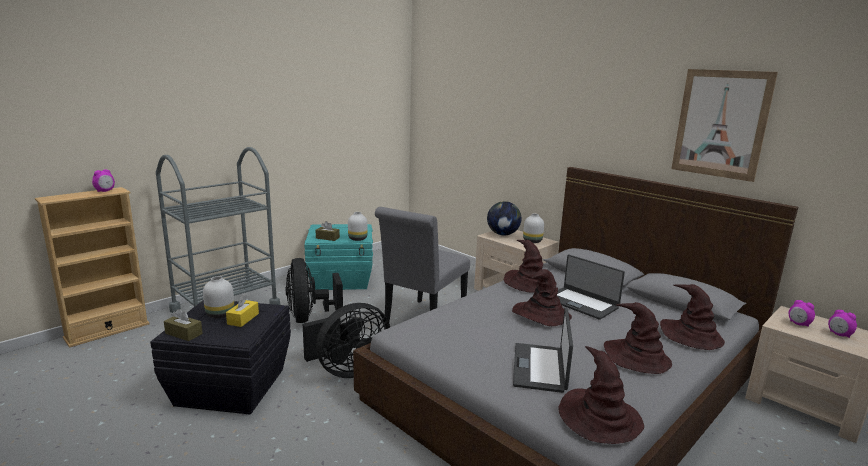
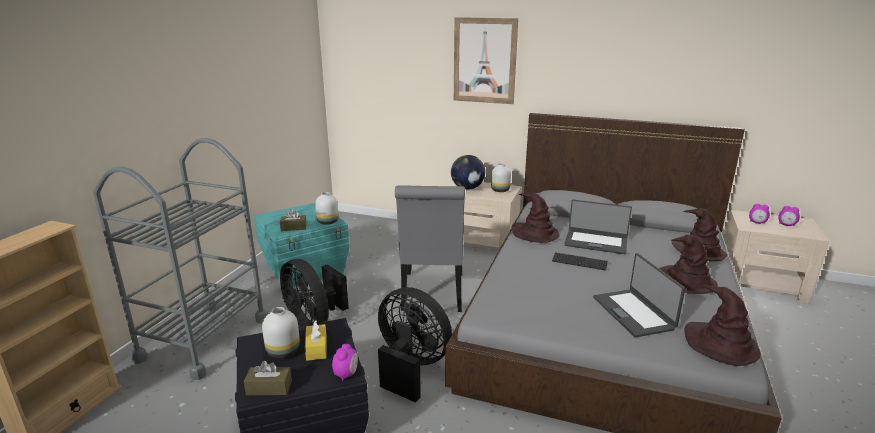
camera: 25 degrees left, 5 degrees up
(105, 191) = (38, 231): alarm clock -> alarm clock (346, 374)
(348, 370) = (411, 367): black fan -> black fan turned 90 degrees counterclockwise
(540, 315) = (579, 262): brown hat -> keyboard
(720, 124) = (675, 62): picture -> picture (484, 61)

